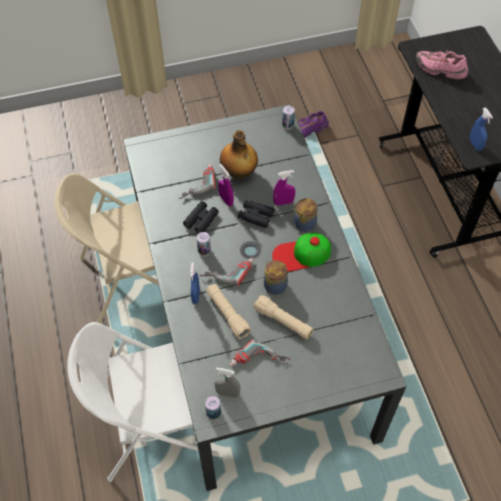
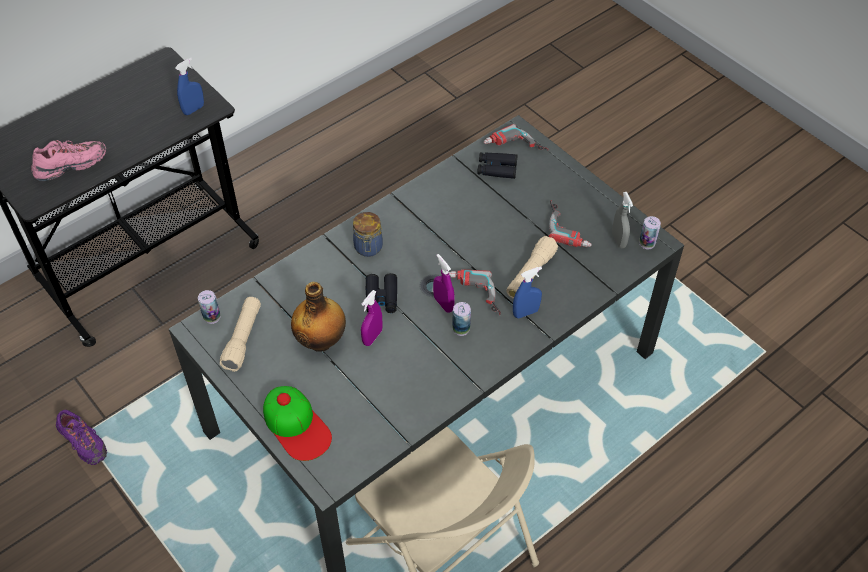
camera: 115 degrees left, 5 degrees down
(155, 422) = (614, 435): white chair -> none
(196, 183) = (360, 381): power drill -> power drill (514, 148)
(201, 220) = (417, 351): black binoculars -> black binoculars (497, 169)
(274, 285) = (468, 246): jar -> none
(283, 202) = (346, 277): purple spray bottle -> purple spray bottle (443, 304)
(283, 321) = (508, 224): beige flashlight -> beige flashlight (243, 339)
(301, 254) = (414, 236): cap -> cap (297, 425)
(440, 70) = (71, 166): pink shoe -> pink shoe turned 120 degrees counterclockwise

